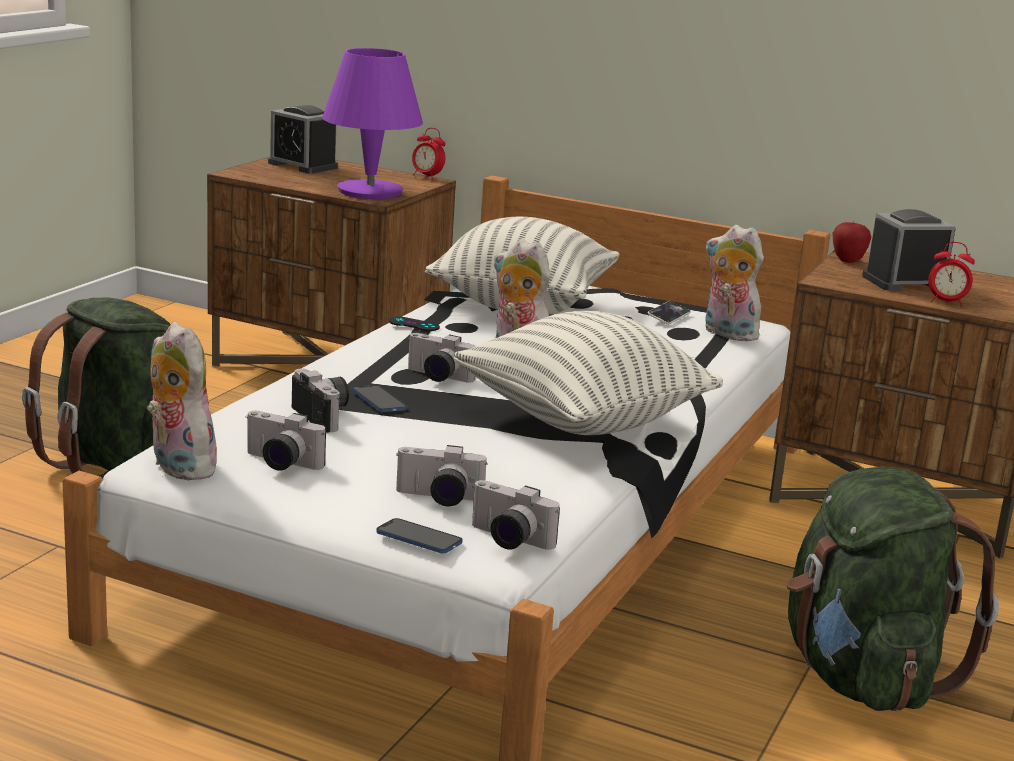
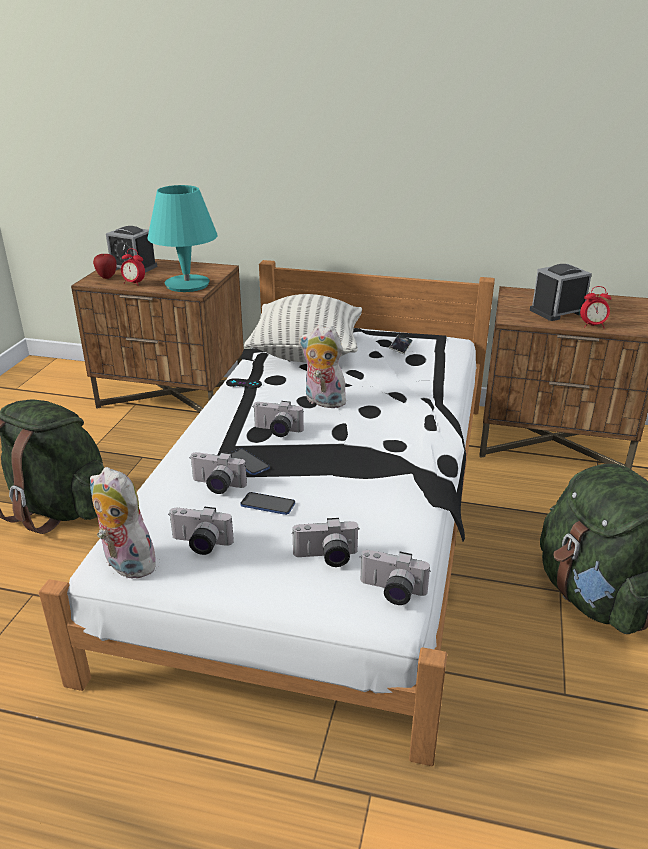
camera: 10 degrees left, 10 degrees up
(326, 416) = (216, 486): camera -> camera turned 150 degrees clockwise
(369, 191) = (187, 285): purple table lamp -> turquoise table lamp
(419, 538) = (329, 605): phone -> phone (268, 505)
(427, 177) = (219, 265): alarm clock -> alarm clock (134, 283)
(582, 421) = (390, 455): pillow -> none
(727, 334) = (442, 355): plush toy -> none
(847, 261) = (513, 298): apple -> apple (107, 277)

